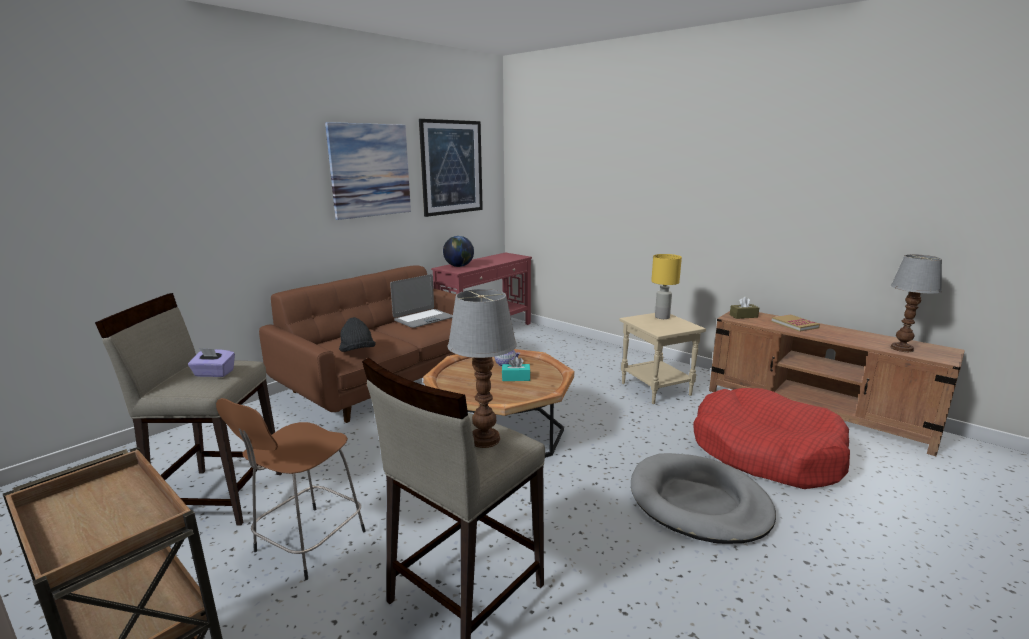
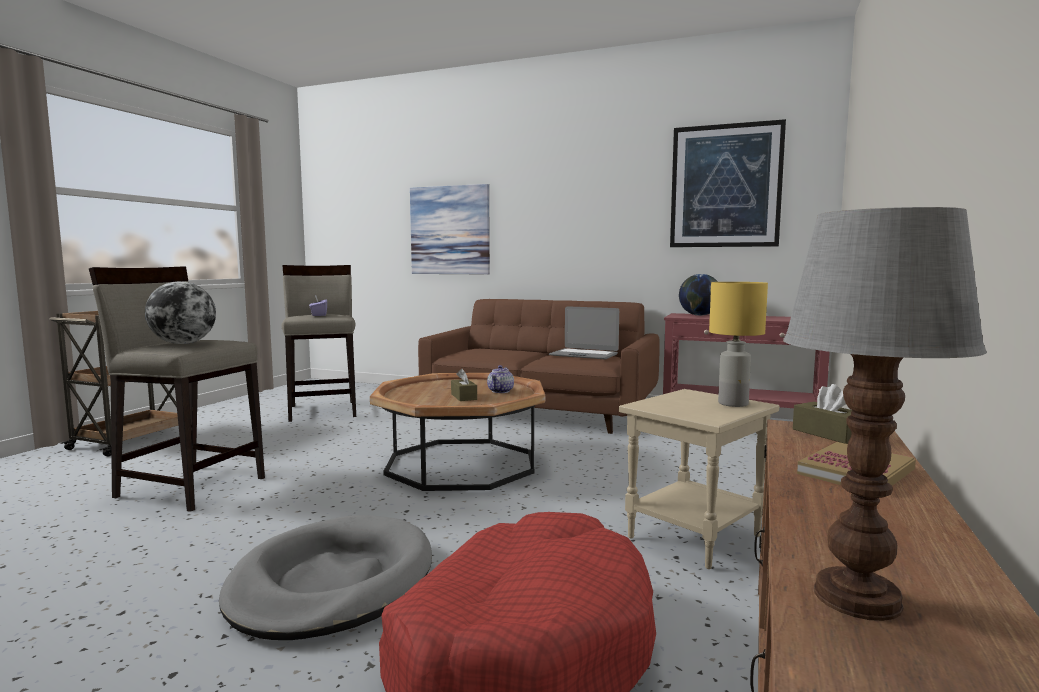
camera: 70 degrees right, 10 degrees down
(307, 543) = (265, 438): brown stool -> none
(357, 352) = (468, 354): black hat -> none
(370, 170) = (600, 191): picture -> picture (450, 230)
(483, 439) = (183, 343): table lamp -> globe
(516, 378) = (464, 397): turquoise tissue box -> brown tissue box

